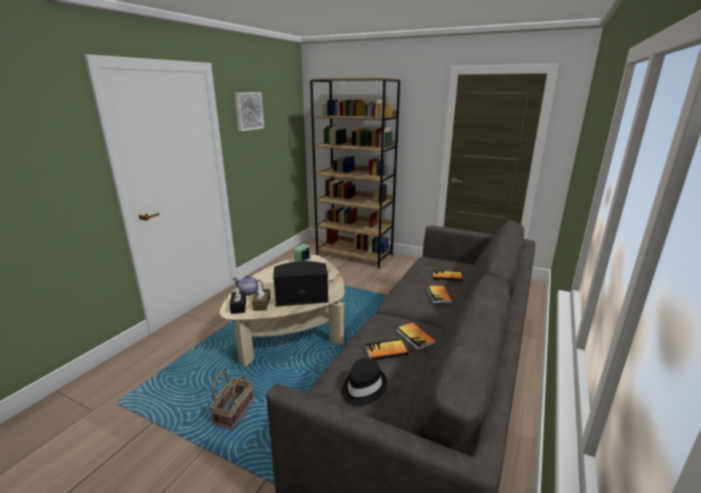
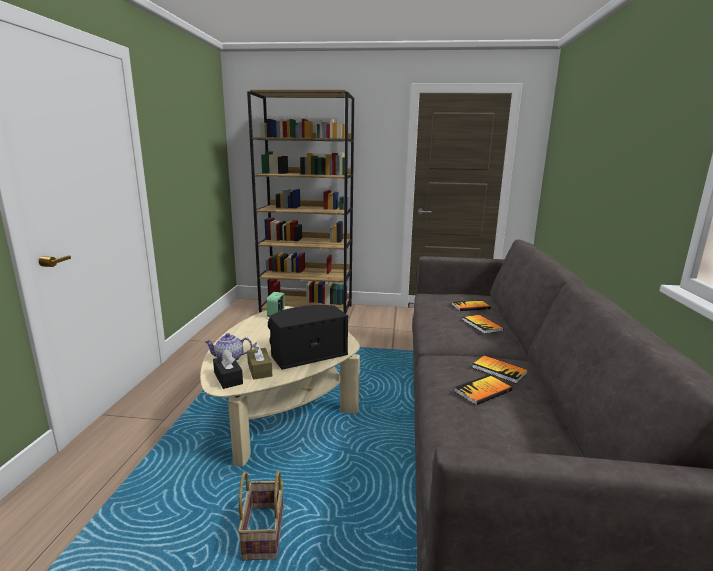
camera: 20 degrees left, 5 degrees down
(248, 111) = (171, 124): picture -> none
(363, 387) = (499, 438): black hat -> none

